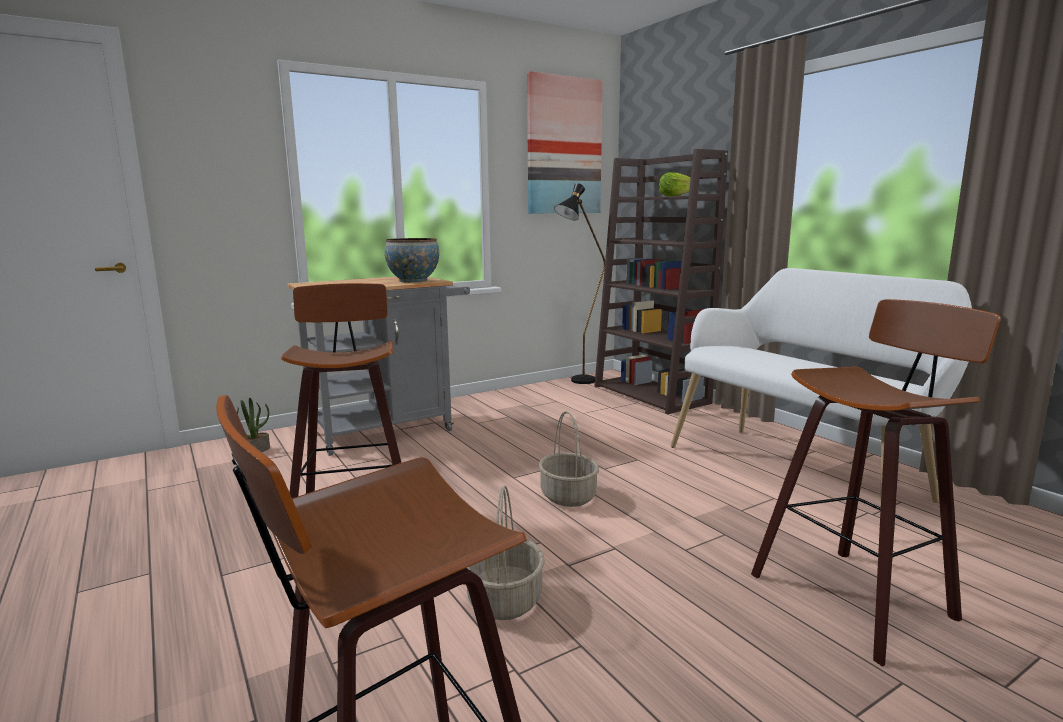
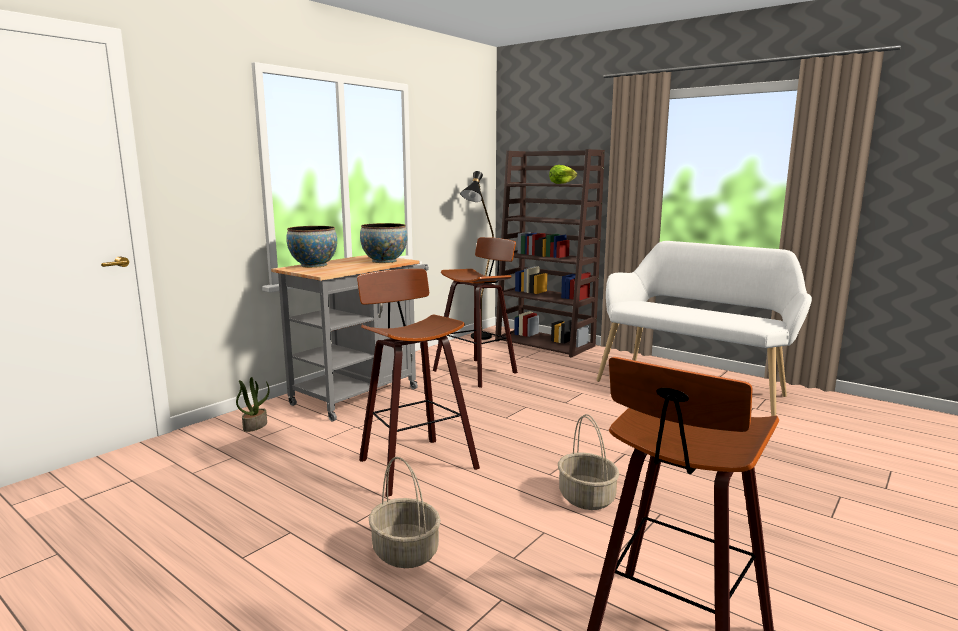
camera: 20 degrees left, 0 degrees up
(332, 282) = (313, 265): none -> bowl
(564, 146) = (461, 139): picture -> none
(567, 496) = (558, 425): basket -> basket (404, 552)
(857, 596) = (785, 457): stool -> stool (477, 371)

